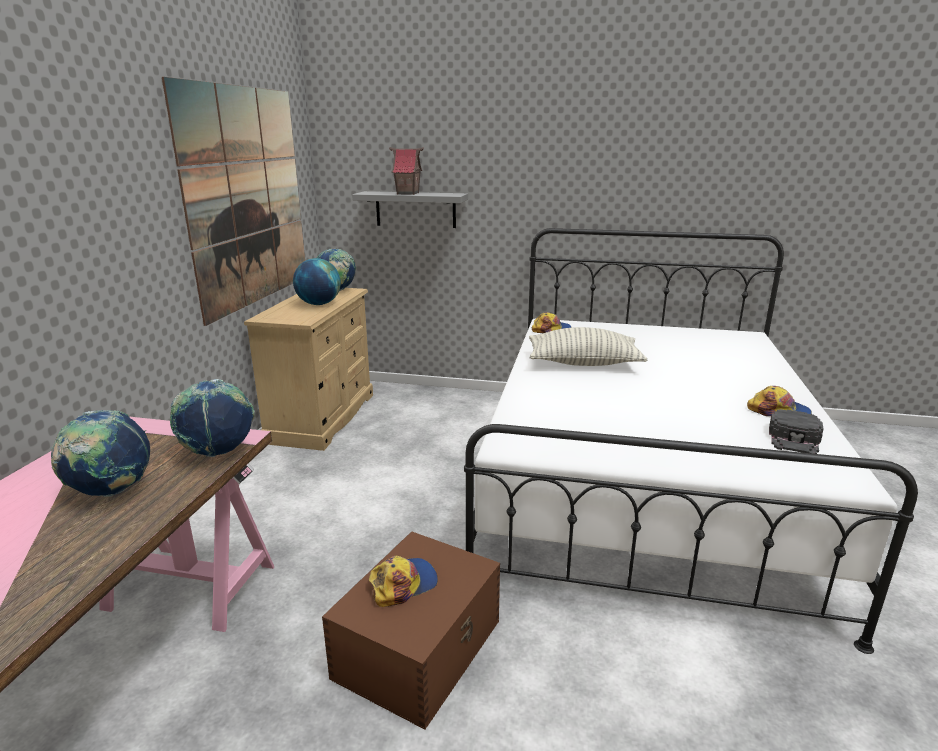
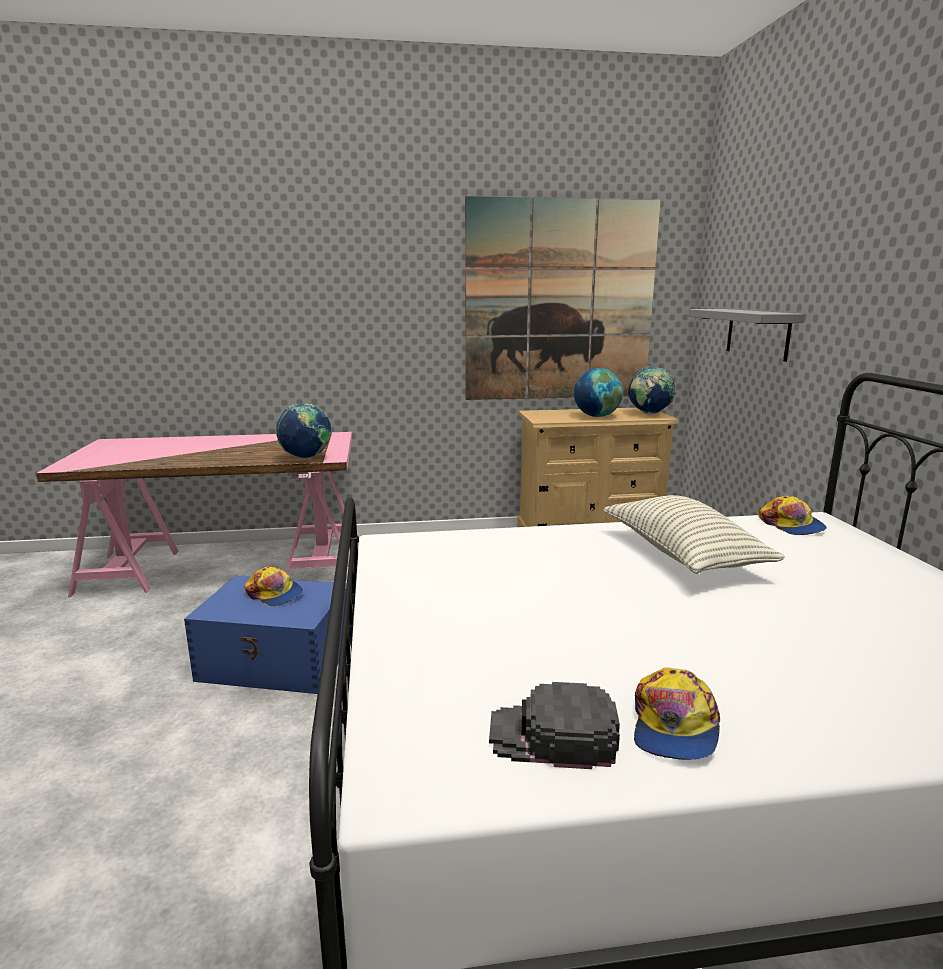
camera: 70 degrees right, 5 degrees down
(111, 491) = (251, 451): globe -> none
(407, 193) = (736, 310): toy house -> none
(420, 647) = (278, 661): brown storage box -> blue storage box

